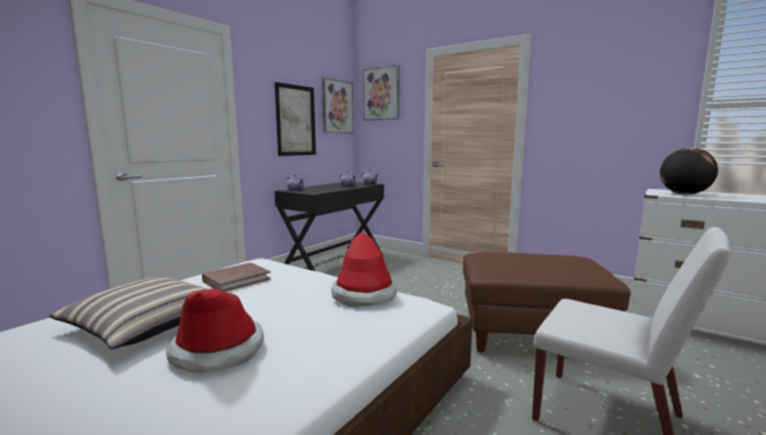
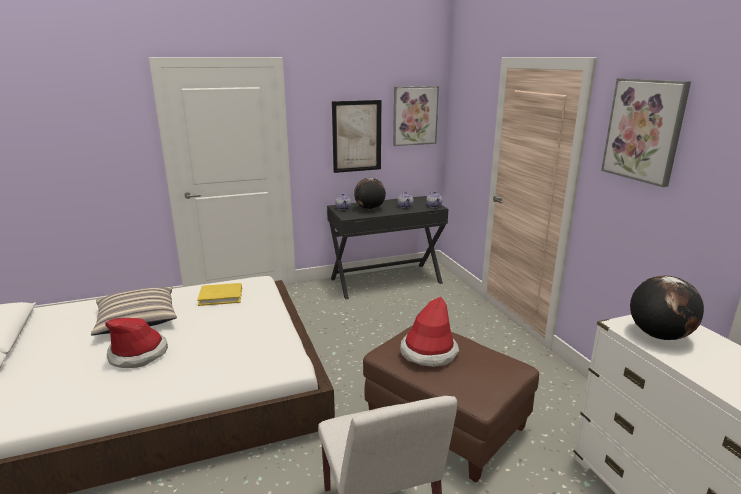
camera: 35 degrees right, 10 degrees up
(236, 280) = (221, 296): brown book -> yellow book
(321, 188) = (369, 209): none -> globe
(364, 295) = (264, 341): hat -> hat (428, 352)
(381, 94) = (464, 102): picture -> picture (644, 130)

